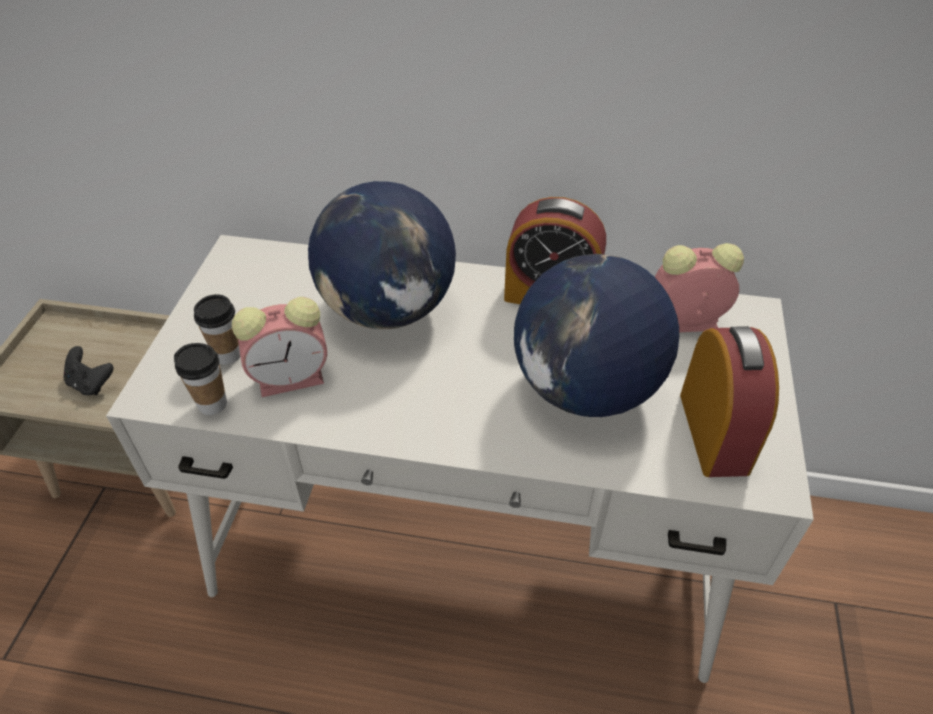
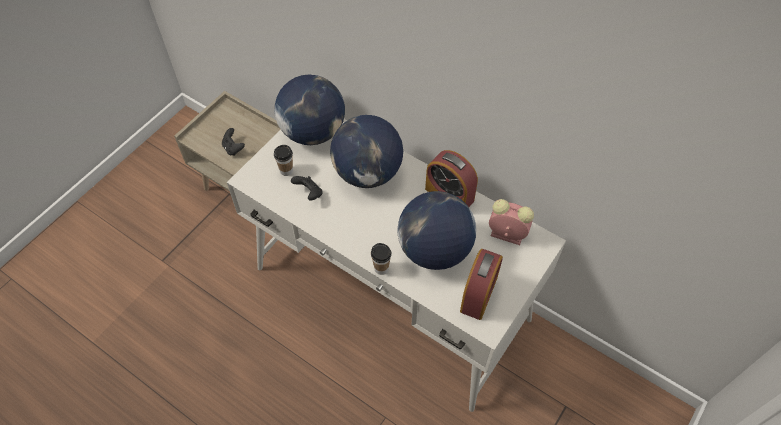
camera: 25 degrees right, 10 degrees up
(212, 404) = (270, 193): cup -> cup (381, 268)
(250, 279) = (313, 132): none -> globe
(293, 377) = (309, 193): alarm clock -> black game controller

